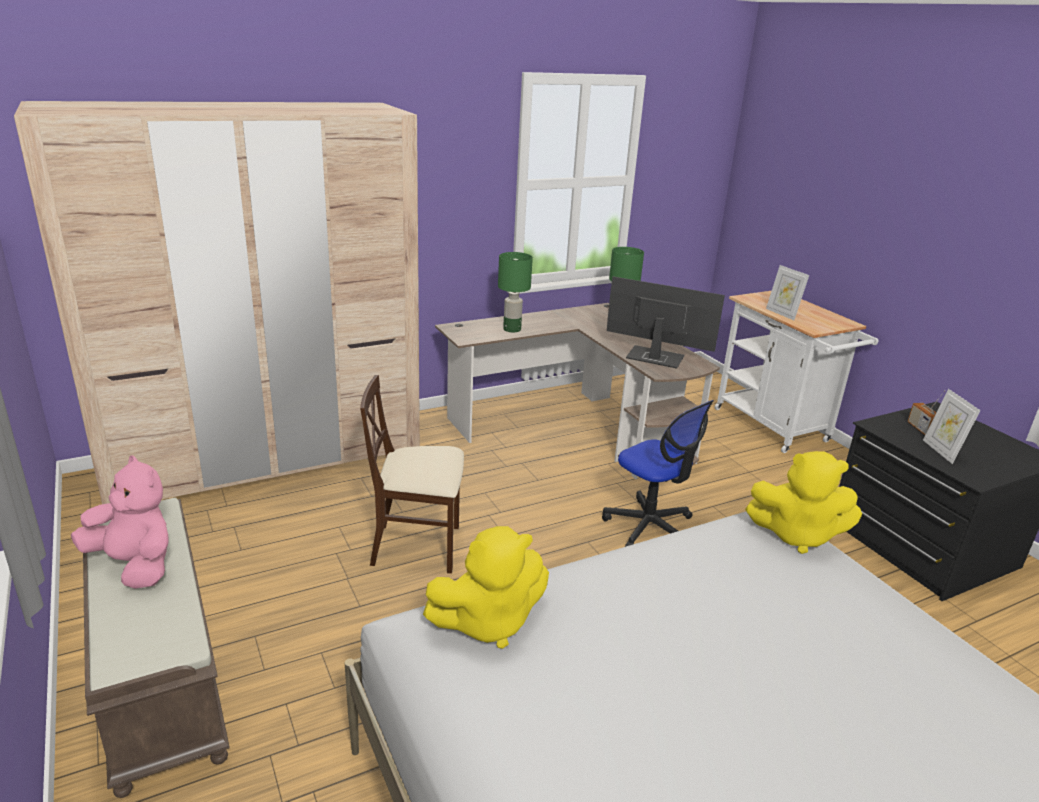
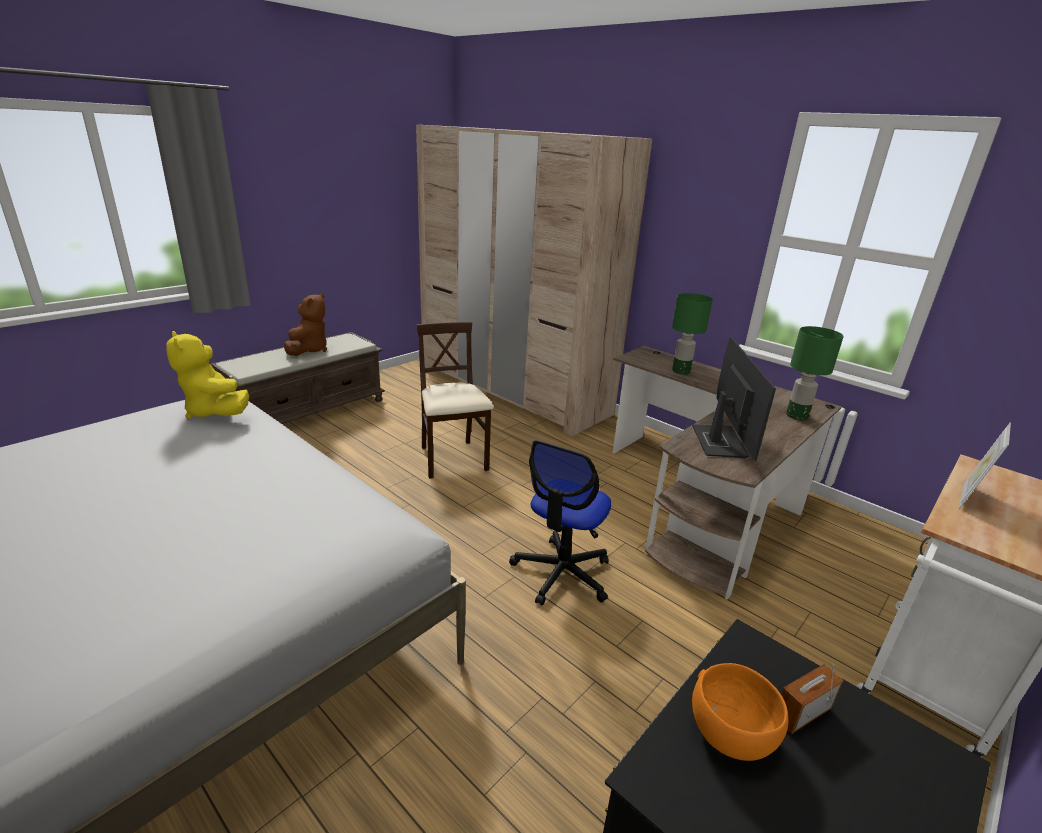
camera: 70 degrees right, 0 degrees up
(135, 565) = (309, 350): pink plush toy -> brown plush toy
(796, 535) = (361, 542): yellow plush toy -> none
(941, 451) = (730, 735): picture frame -> orange bowl

